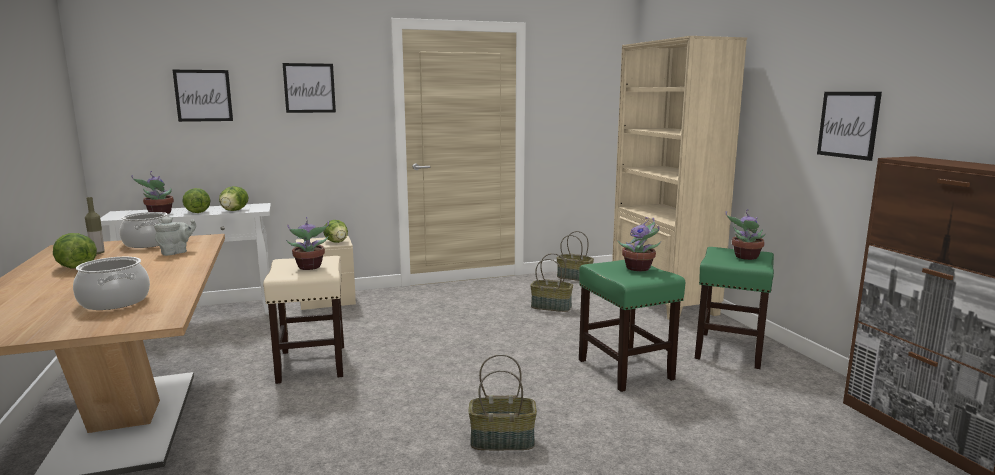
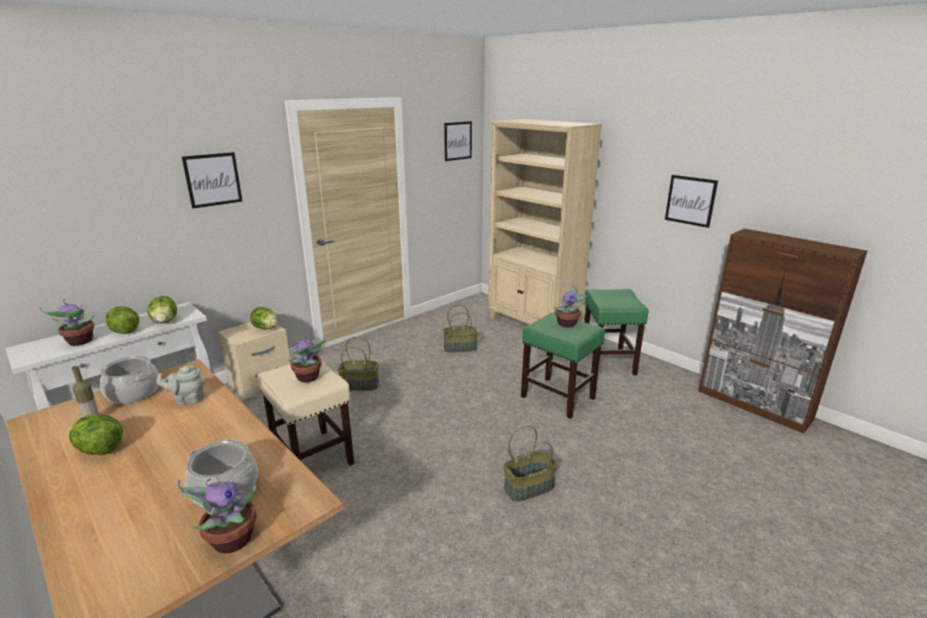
camera: 25 degrees left, 10 degrees up
(176, 252) = (187, 400): grey teapot -> grey teapot turned 120 degrees counterclockwise
(203, 95) = (97, 202): picture -> picture (457, 141)
(575, 277) = (453, 312): basket -> basket (360, 385)
(745, 257) = (620, 297): potted plant -> potted plant (230, 541)

